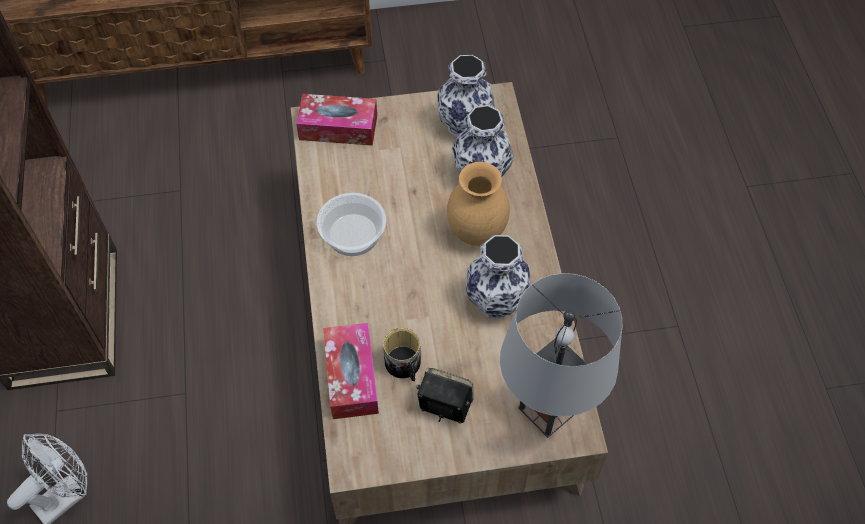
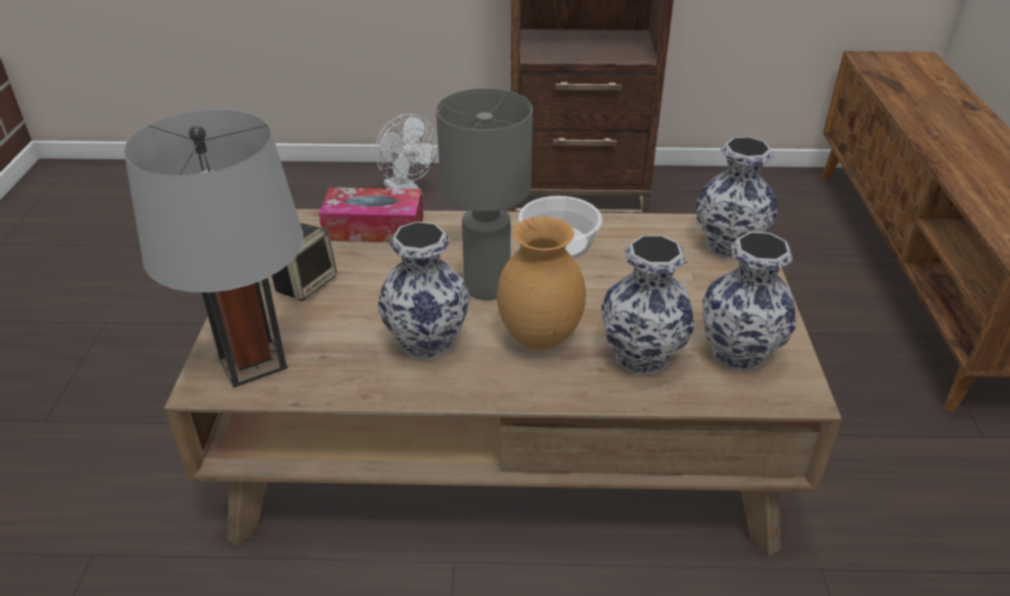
camera: 100 degrees right, 20 degrees down
(338, 127) = (728, 244): tissue box -> vase
(404, 366) = (369, 262): mug -> none
(422, 273) = (488, 287): none -> grey table lamp

